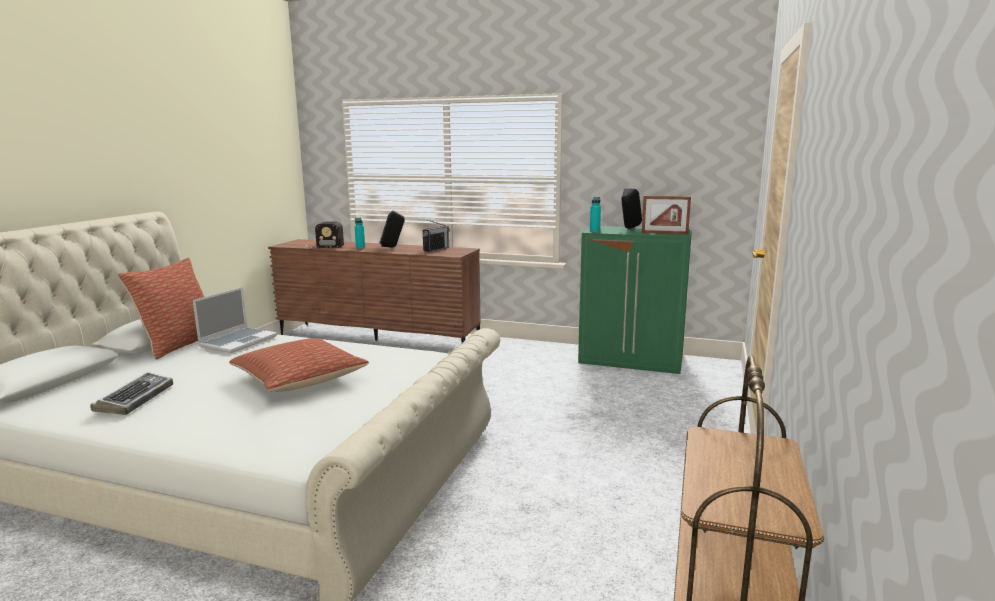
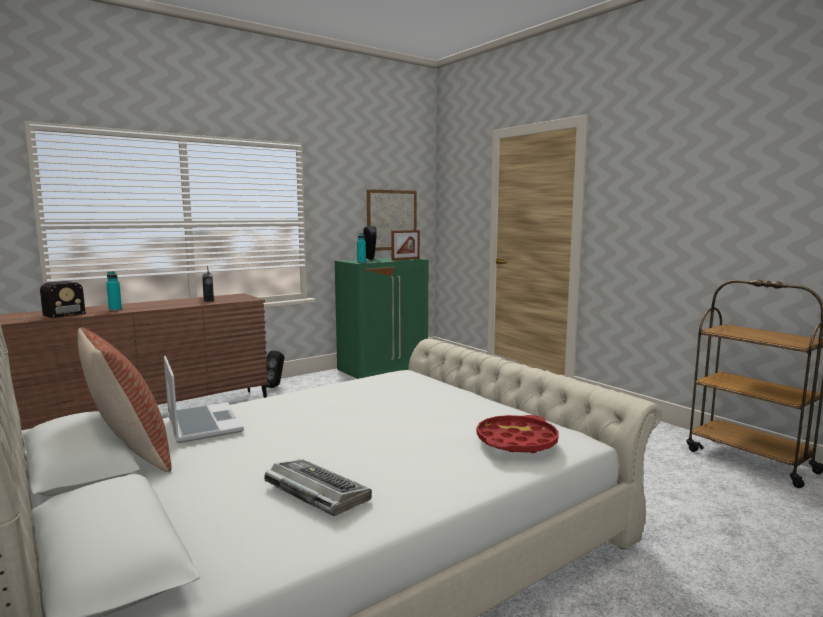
camera: 55 degrees left, 5 degrees down
(262, 433) = (516, 441): none -> red tray
(299, 379) = (387, 417): pillow -> none
(392, 247) = (151, 304): black speaker -> black speaker (275, 386)
(680, 179) = (391, 219): none -> picture

